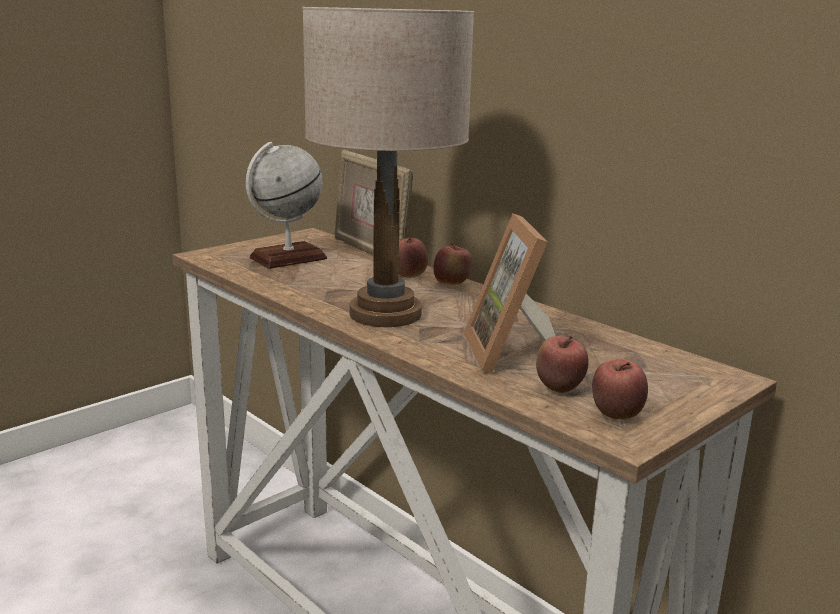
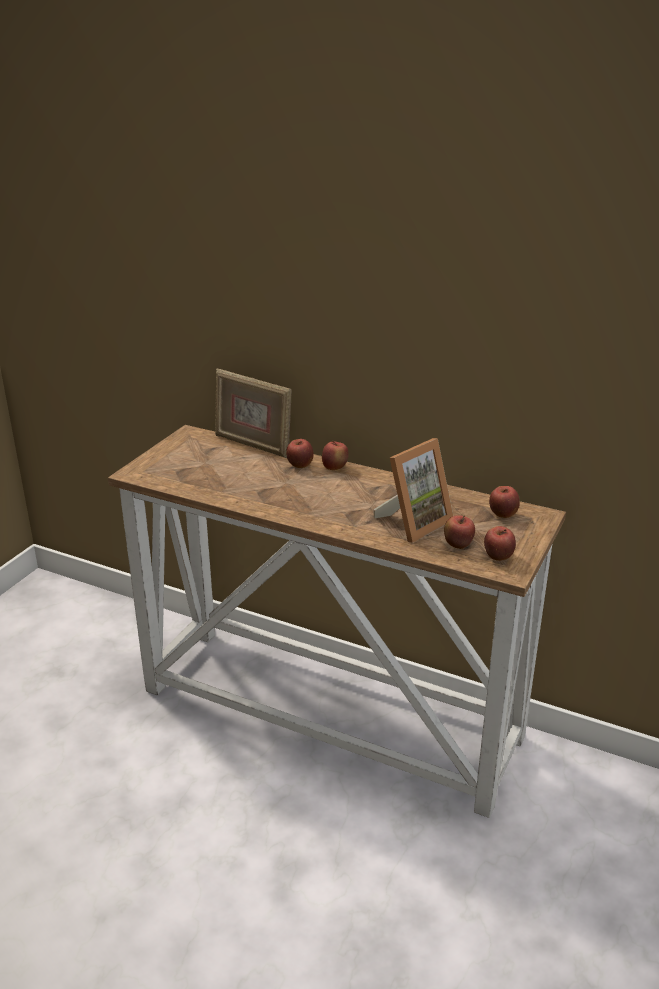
camera: 20 degrees left, 10 degrees up
(288, 258) = (199, 464): globe -> none
(386, 314) = (314, 506): beige table lamp -> none
(511, 352) = (414, 523): picture frame -> picture frame turned 105 degrees counterclockwise
(662, 367) = (503, 515): none -> apple

